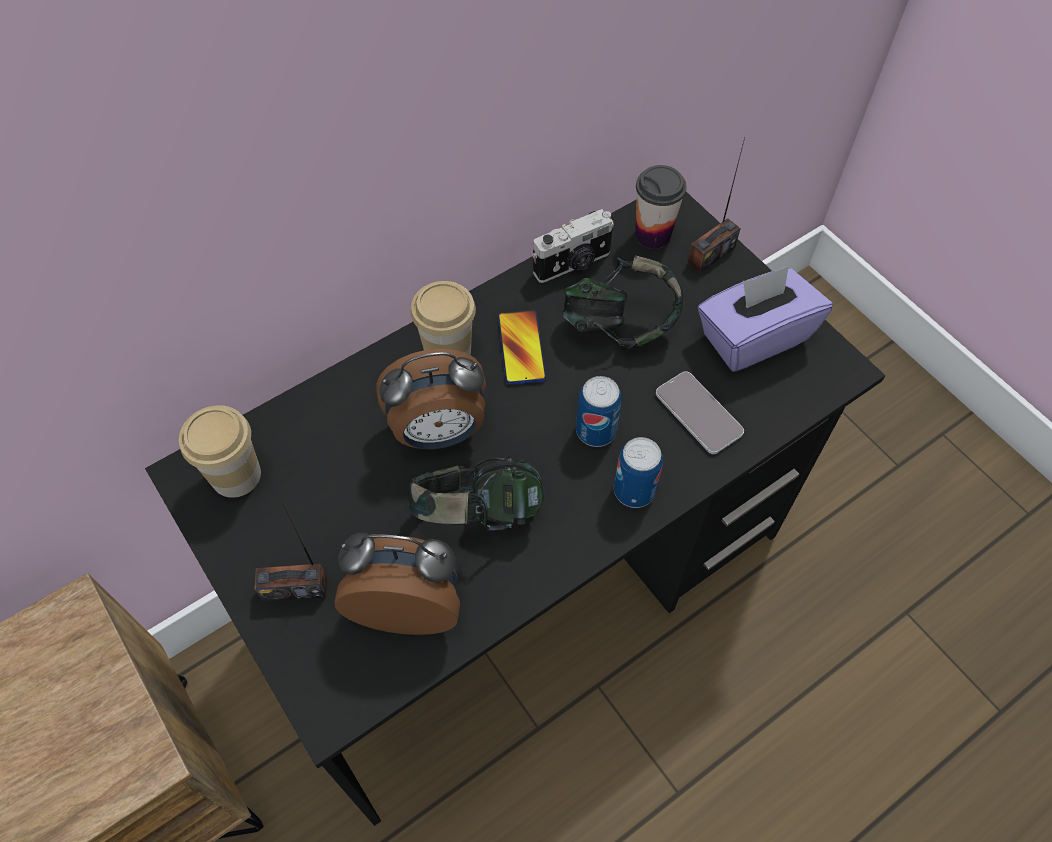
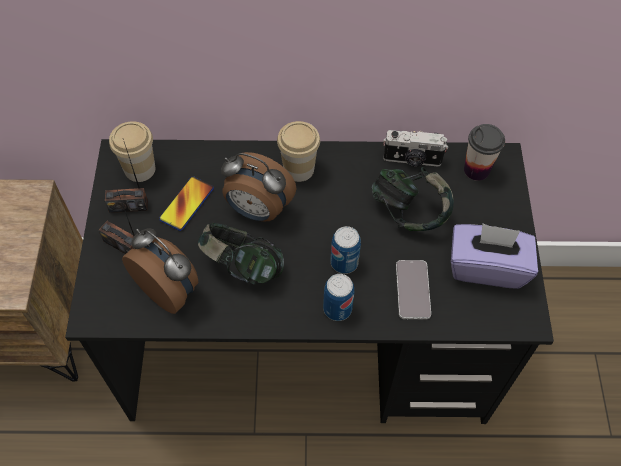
camera: 35 degrees right, 0 degrees up
(521, 347) = (341, 190): phone -> phone (186, 204)
(711, 254) = (503, 202): radio -> radio (128, 205)

